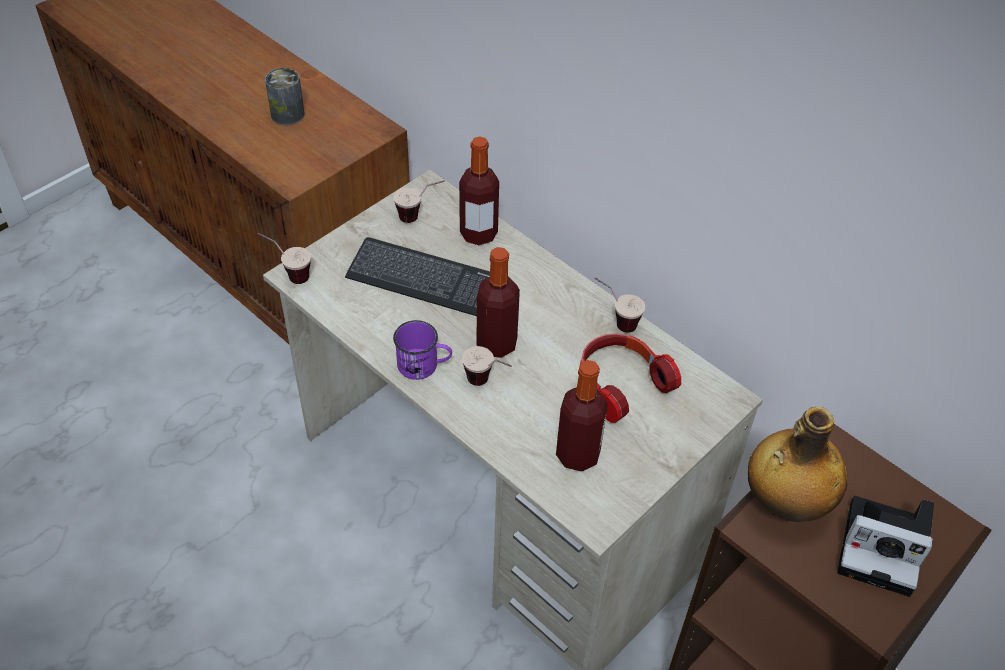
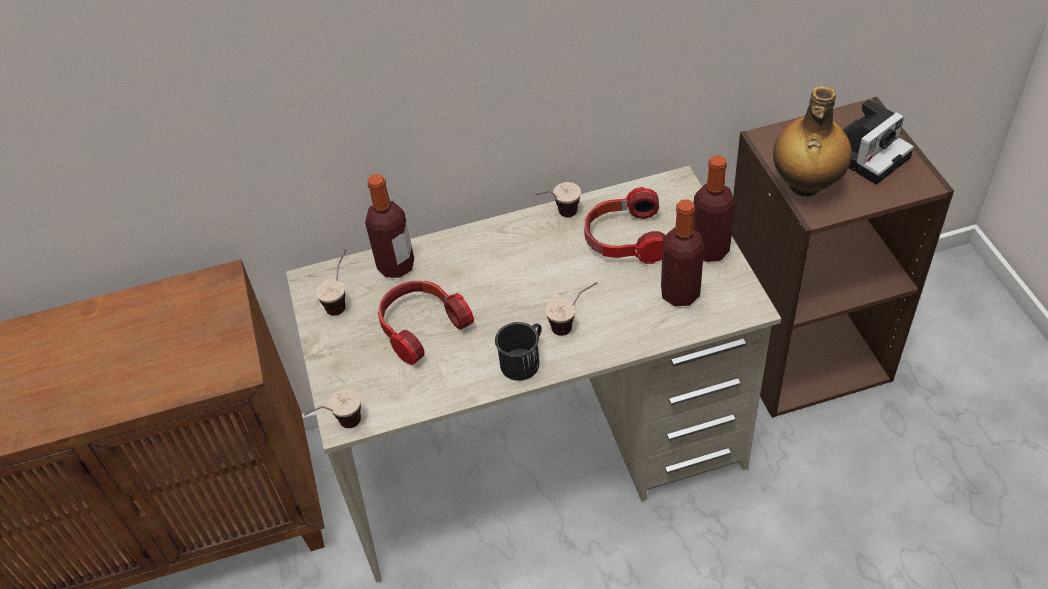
camera: 55 degrees left, 0 degrees up
(288, 114) = (136, 344): can -> none
(421, 279) = (421, 326): keyboard -> headphones
(424, 365) = (524, 360): purple mug -> black mug
(496, 344) = (532, 301): bottle -> bottle (709, 249)

